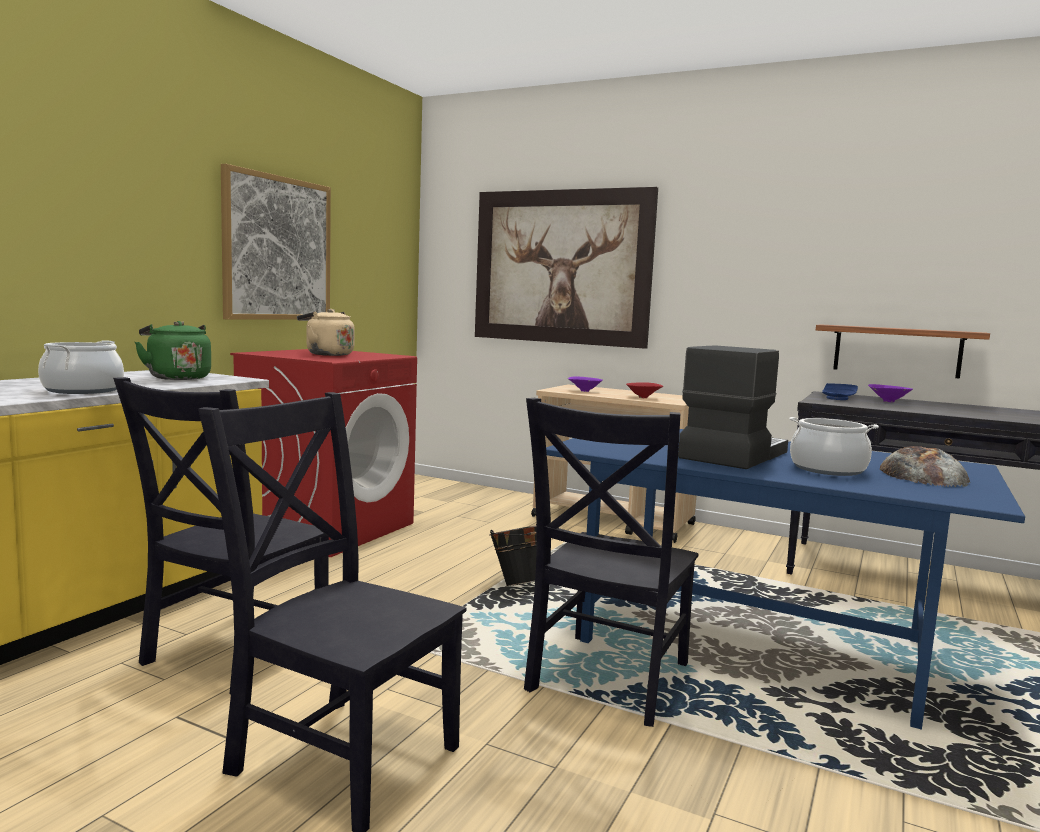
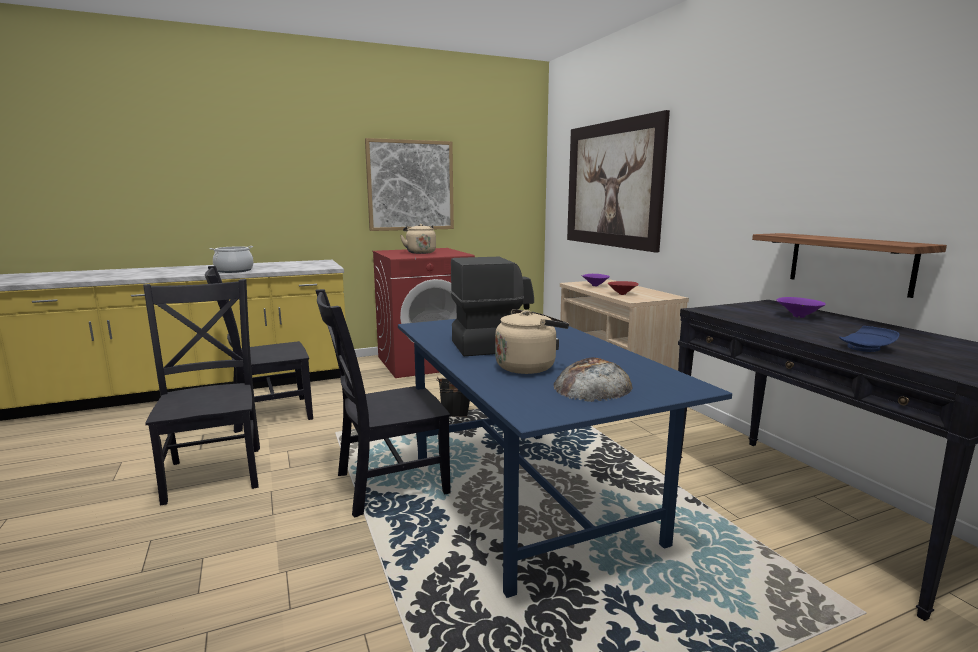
camera: 40 degrees right, 5 degrees up
(177, 377) = (305, 265): green kettle -> none
(827, 469) = (528, 367): cooking pot -> beige kettle
(838, 398) = (749, 309): blue plate -> blue plate (867, 348)

